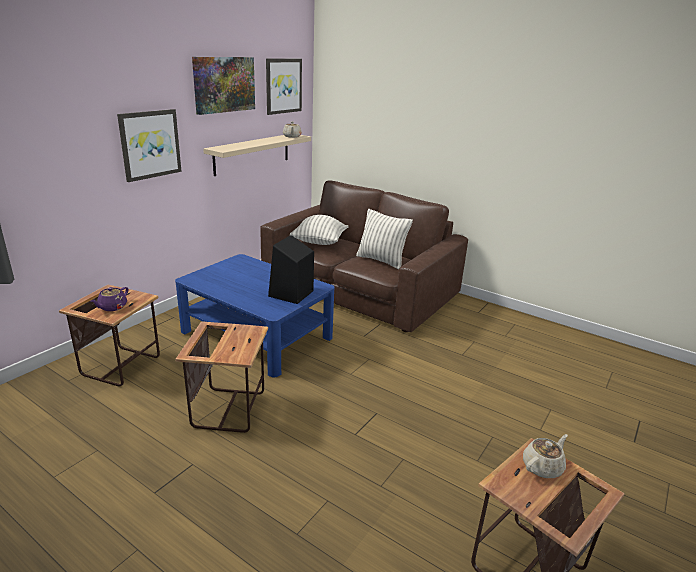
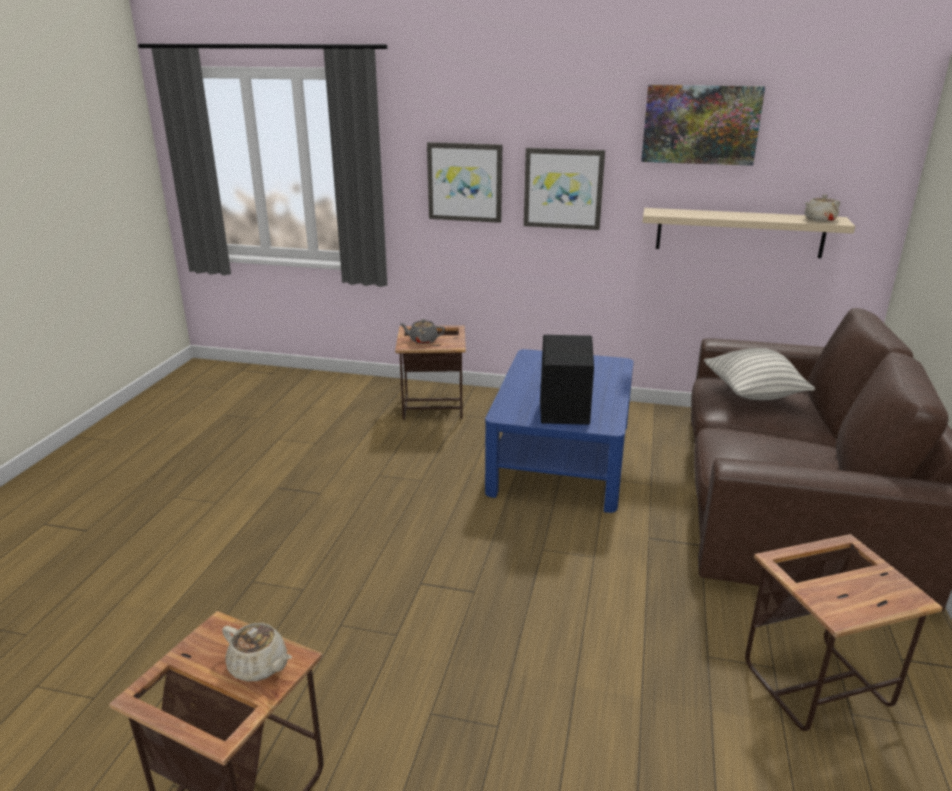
camera: 70 degrees right, 0 degrees up
(112, 307) = (423, 340): purple teapot -> grey teapot
(229, 409) = (409, 485): side table -> side table (817, 685)
(283, 86) = (837, 135): picture -> picture (465, 182)
(381, 260) = (770, 453): pillow -> none

